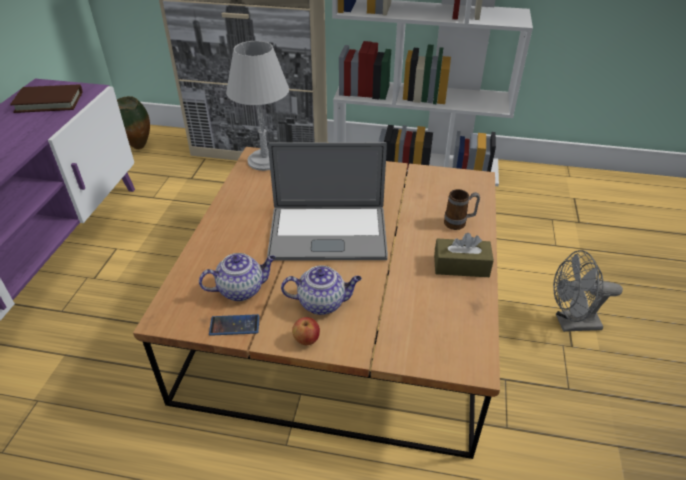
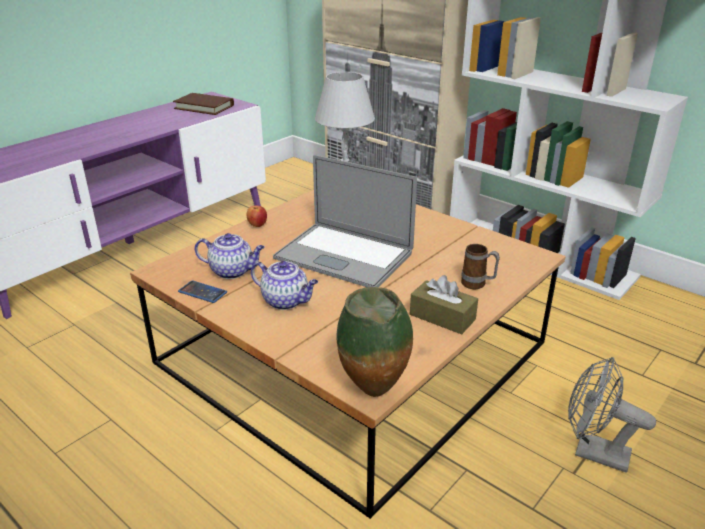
camera: 30 degrees right, 10 degrees down
(139, 148) = (289, 178): vase -> vase (374, 394)
(306, 340) = (246, 321): apple -> apple (257, 225)

